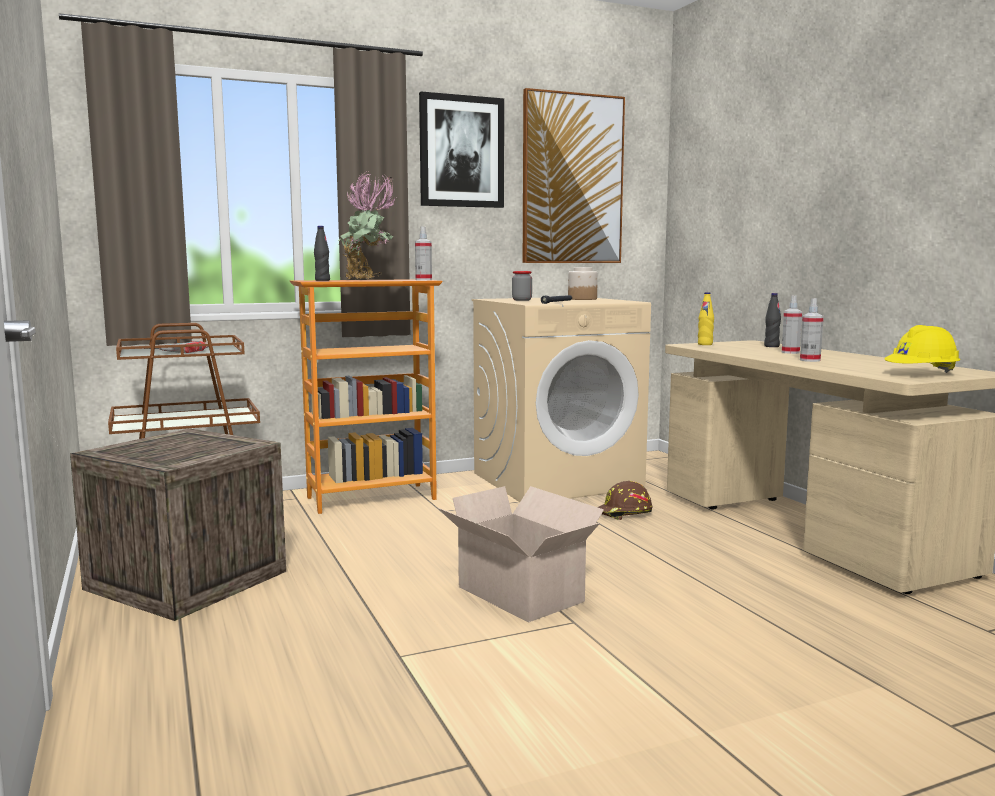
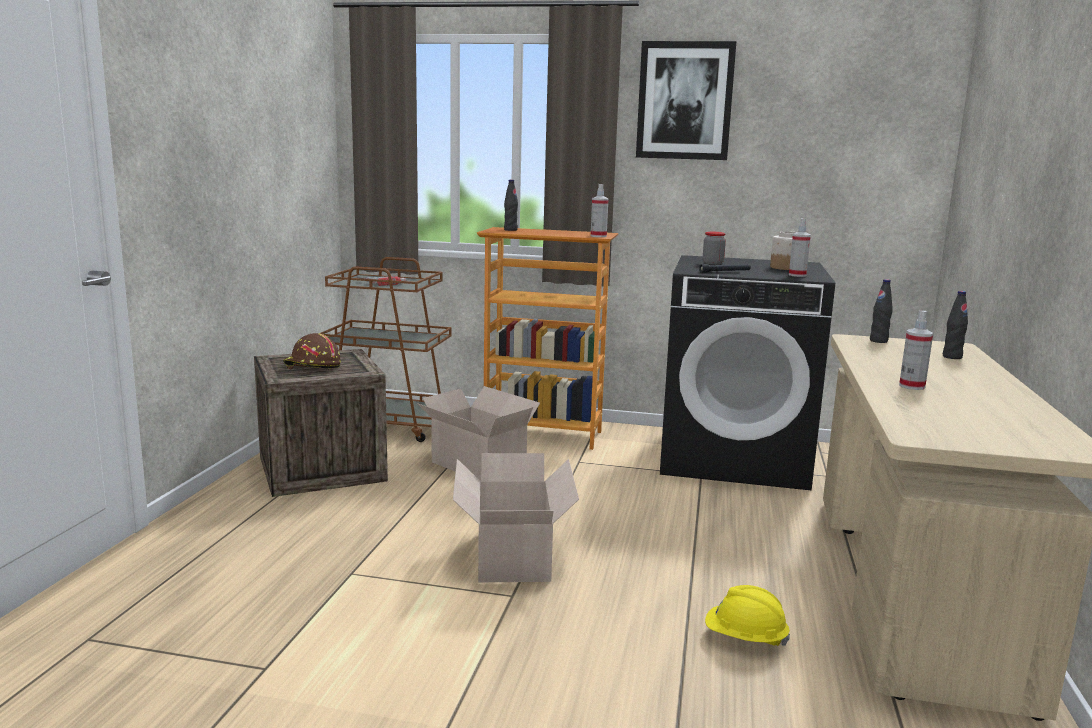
camera: 35 degrees right, 5 degrees up
(353, 535) = (477, 465): none -> cardboard box
(368, 280) = (550, 232): potted plant -> none
(557, 480) = (735, 458): beige washing machine -> black washing machine
(572, 179) = (819, 128): picture -> none
(624, 513) = (741, 510): brown hard hat -> brown hard hat (312, 366)
(705, 344) = (878, 341): yellow bottle -> black bottle
(790, 352) = (937, 370): spray bottle -> spray bottle (797, 275)
(921, 374) = (971, 435): yellow hard hat -> yellow hard hat (745, 639)

